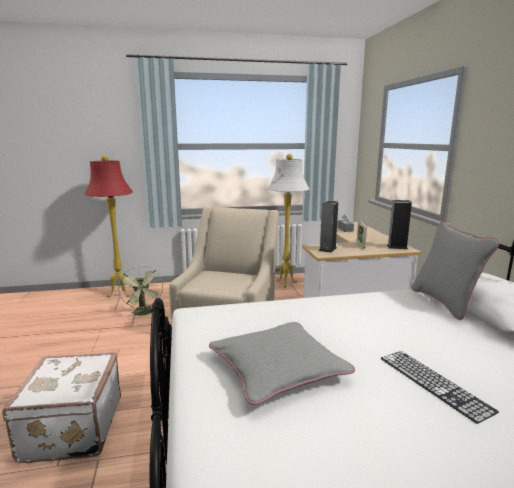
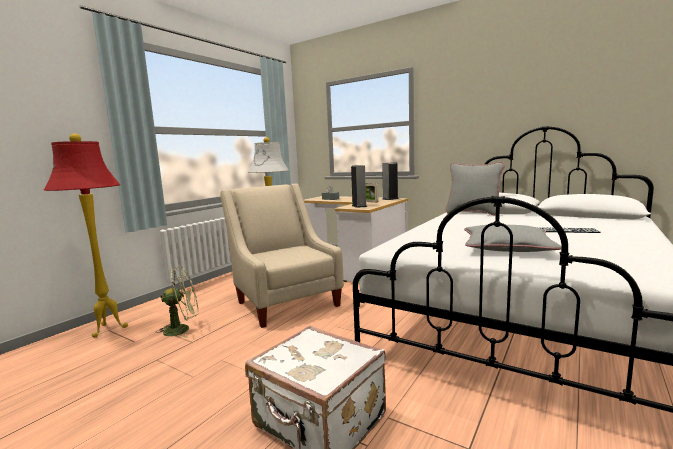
camera: 45 degrees left, 5 degrees down
(144, 313) = (182, 329): green fan -> green fan turned 45 degrees counterclockwise

